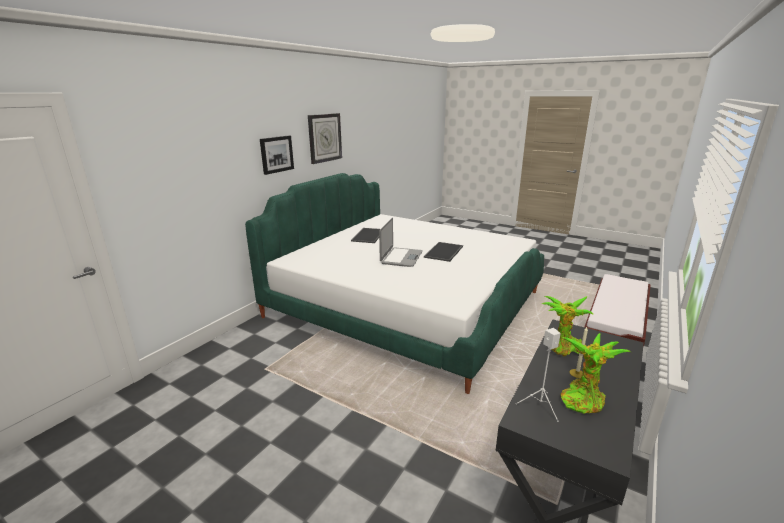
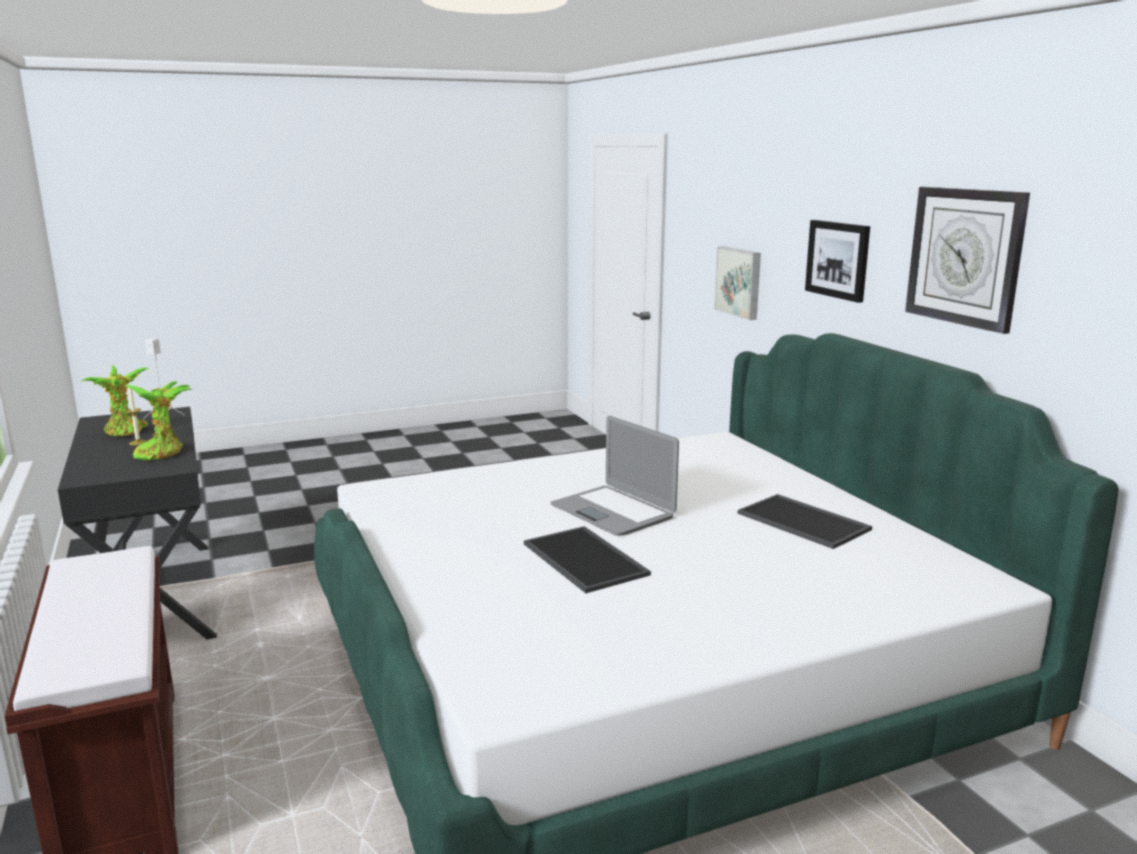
camera: 125 degrees right, 5 degrees down
(210, 190) = (740, 282): none -> picture

